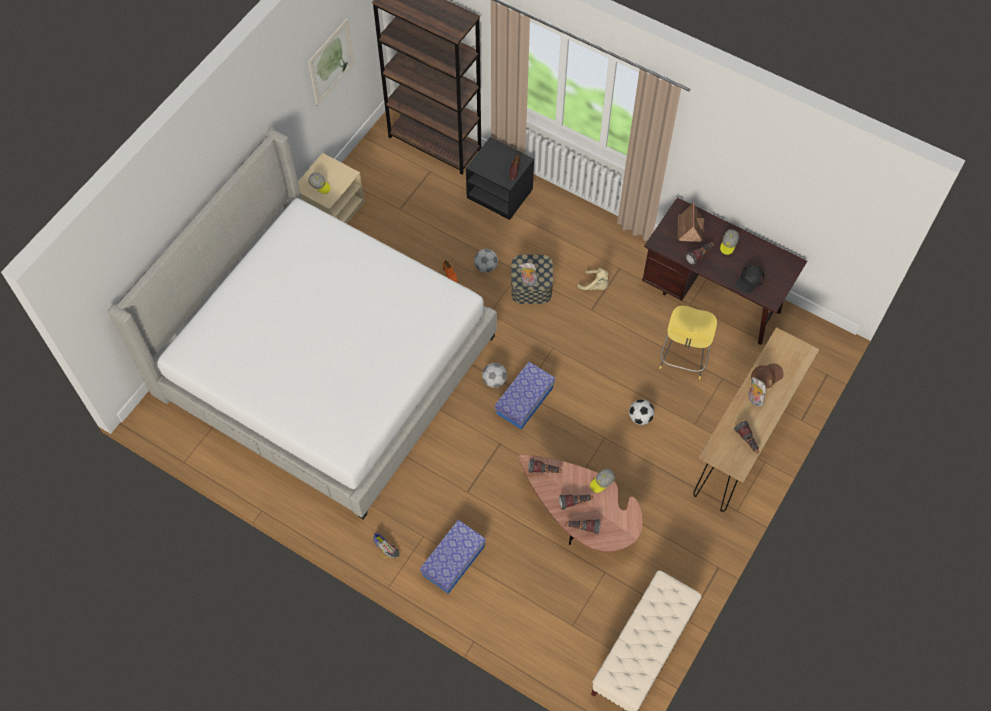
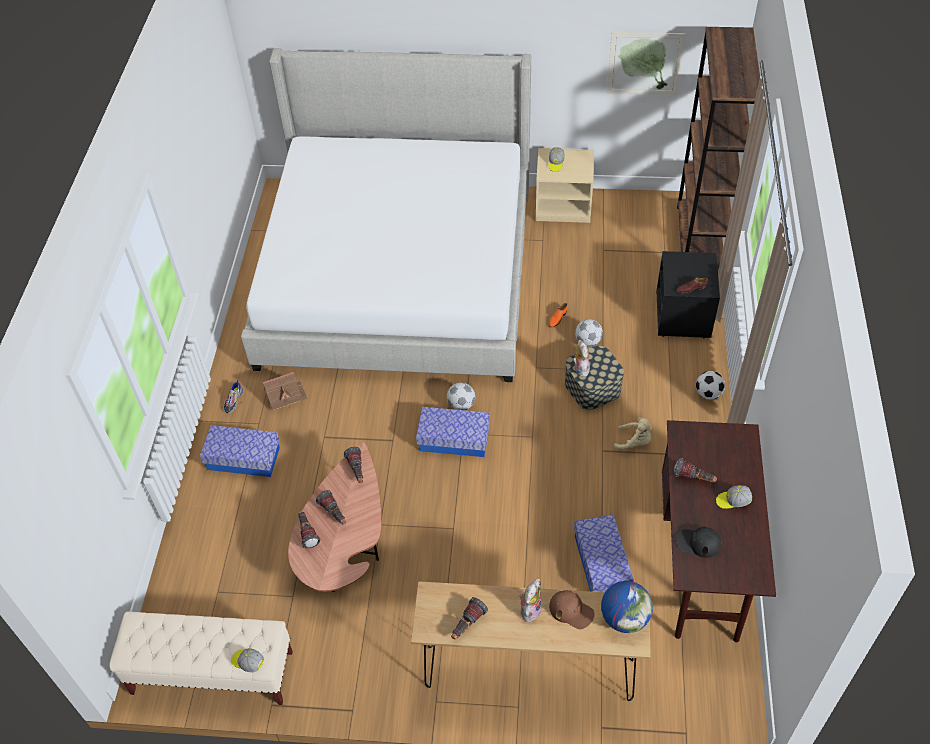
camera: 65 degrees right, 10 degrees down
(595, 286) = (634, 442): beige plush toy -> beige plush toy turned 75 degrees counterclockwise
(602, 482) = (371, 528): cap -> cap (248, 662)
(640, 417) = (498, 552): football -> football (708, 393)
(683, 358) = (601, 563): yellow stool -> storage box
(689, 228) = (724, 453): toy house -> toy house (285, 396)
(786, 349) = (624, 618): none -> globe

